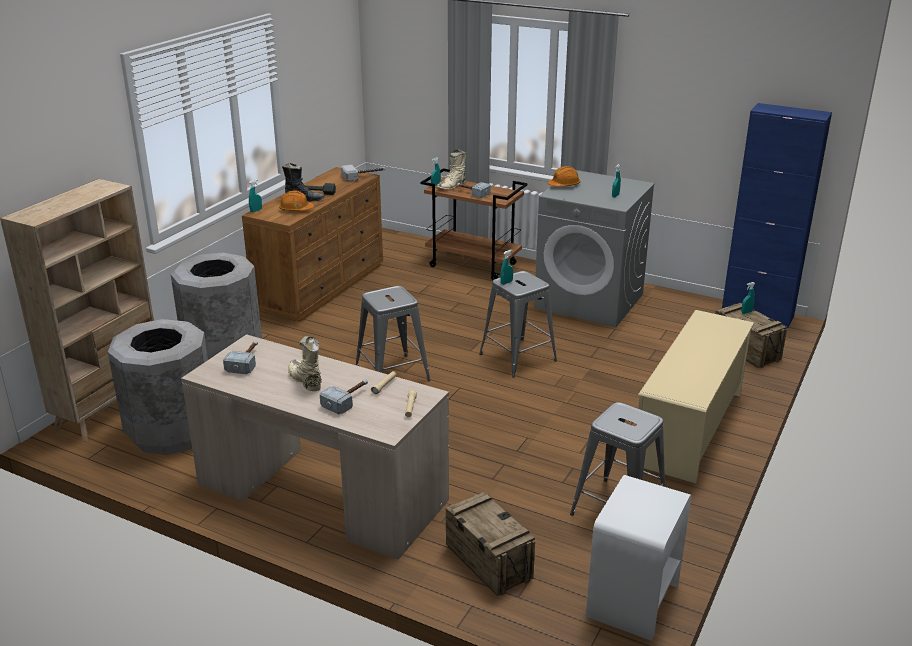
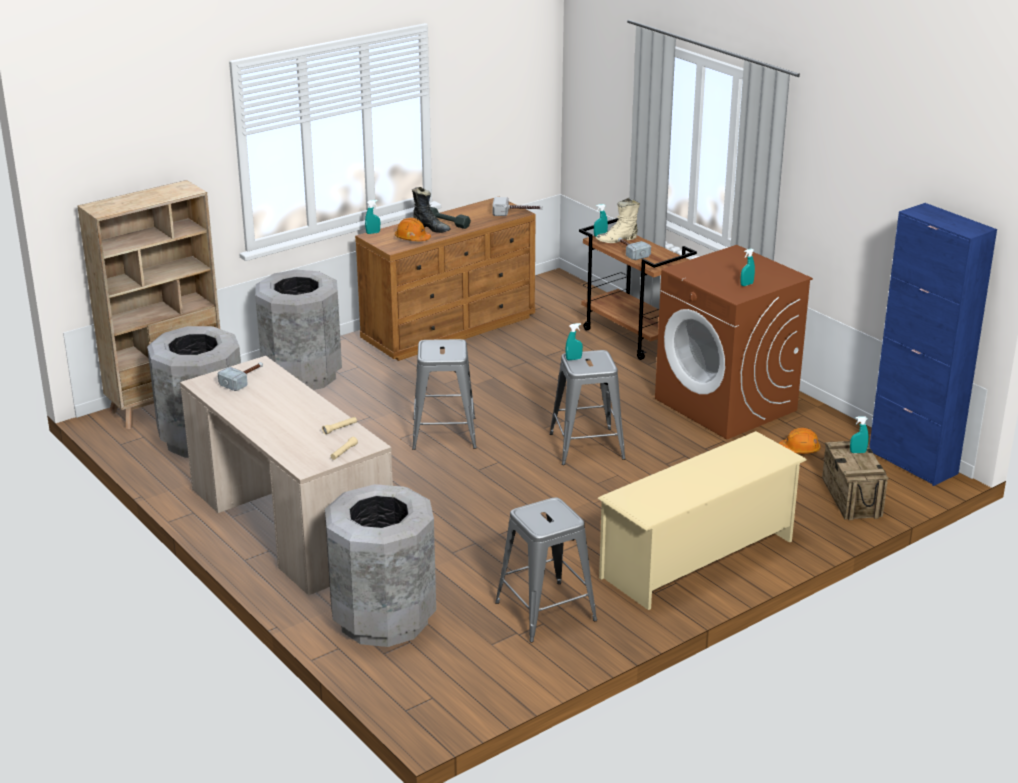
camera: 25 degrees right, 0 degrees up
(305, 380) = (277, 408): beige boot -> none
(348, 400) = (298, 433): hammer -> none
(487, 562) = (383, 619): crate -> grey trash can
(564, 185) = (703, 262): orange hard hat -> orange hard hat (799, 450)
(590, 301) = (726, 405): grey washing machine -> brown washing machine
(633, 599) = (483, 686): white nightstand -> none

